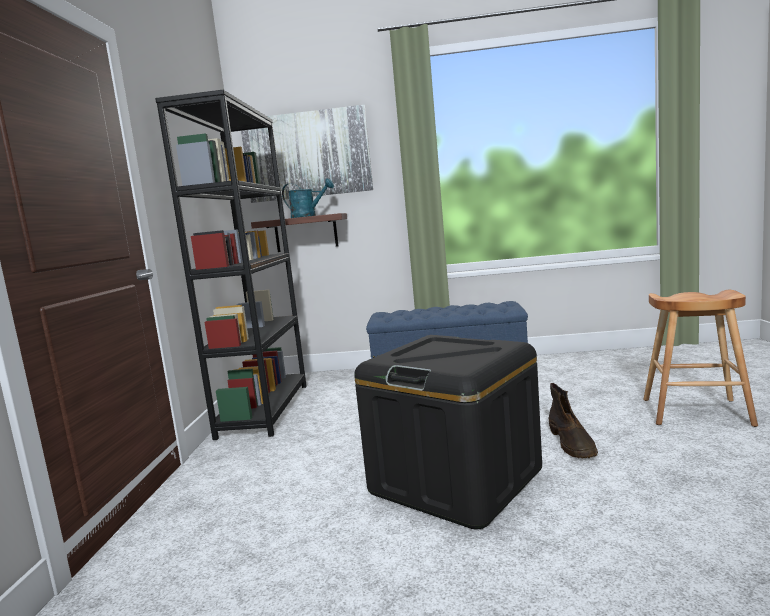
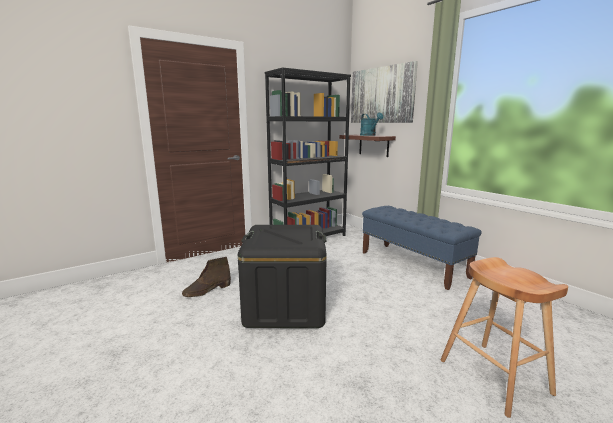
camera: 50 degrees right, 5 degrees up
(572, 444) = (366, 331): brown boot -> brown boot (207, 290)

